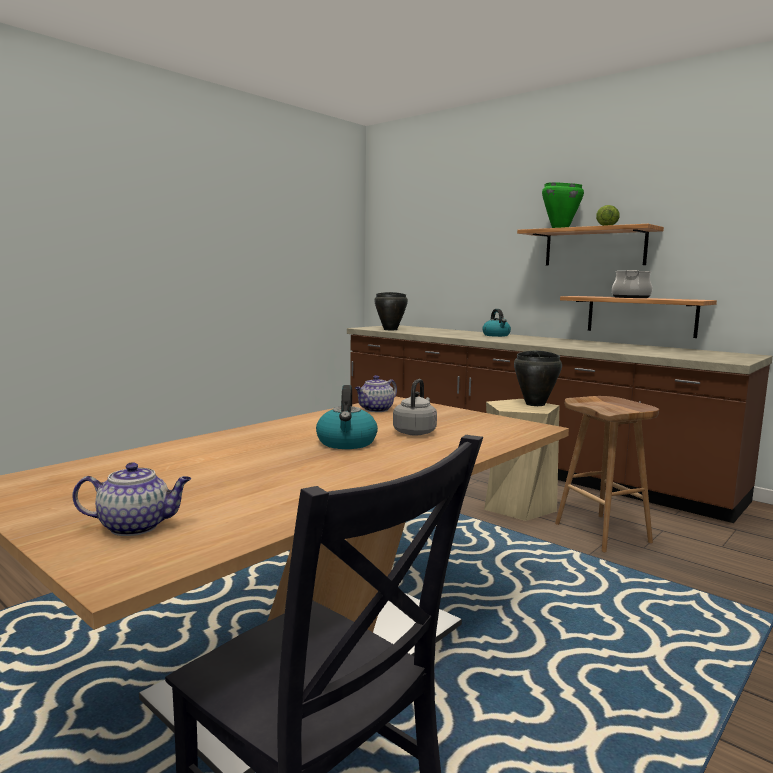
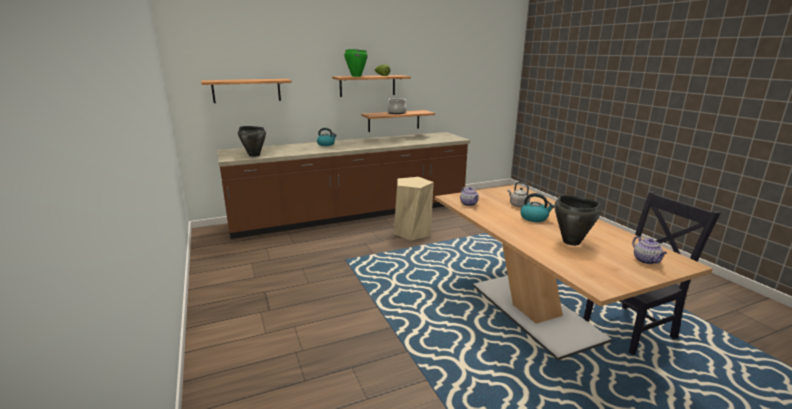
camera: 65 degrees left, 10 degrees up
(137, 526) = (646, 260): teapot -> teapot turned 150 degrees clockwise
(431, 253) = (246, 90): none -> shelf
(535, 404) = (413, 179): black cooking pot -> black cooking pot (571, 242)
(603, 533) = (453, 226): brown stool -> none

